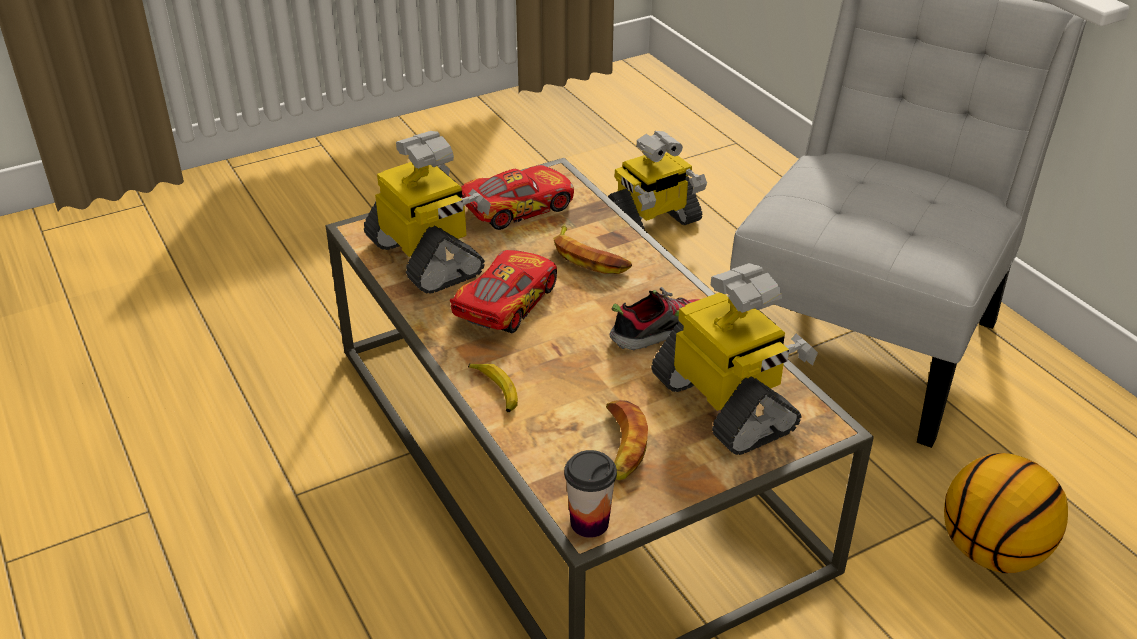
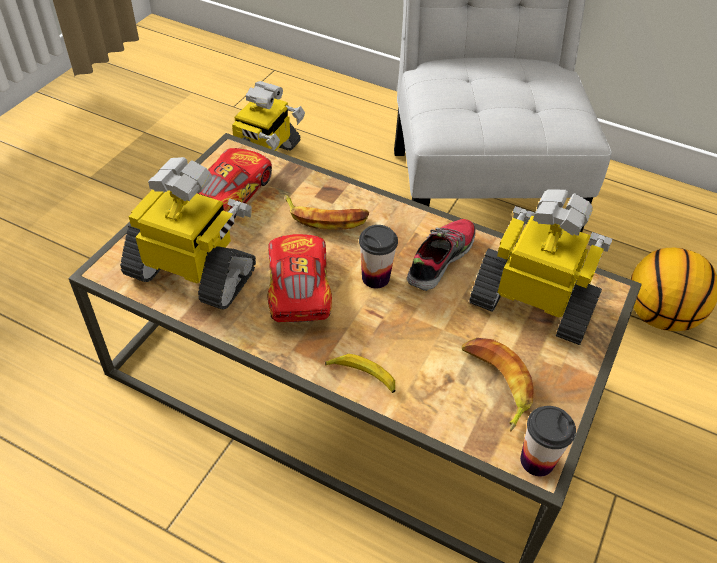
camera: 35 degrees left, 10 degrees up
(586, 322) = (375, 278): none -> cup

